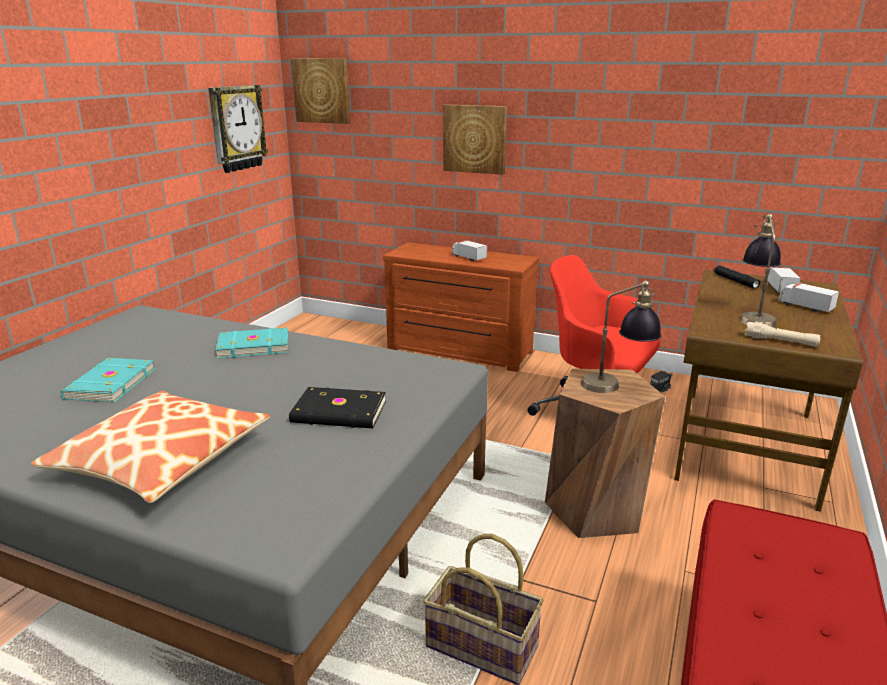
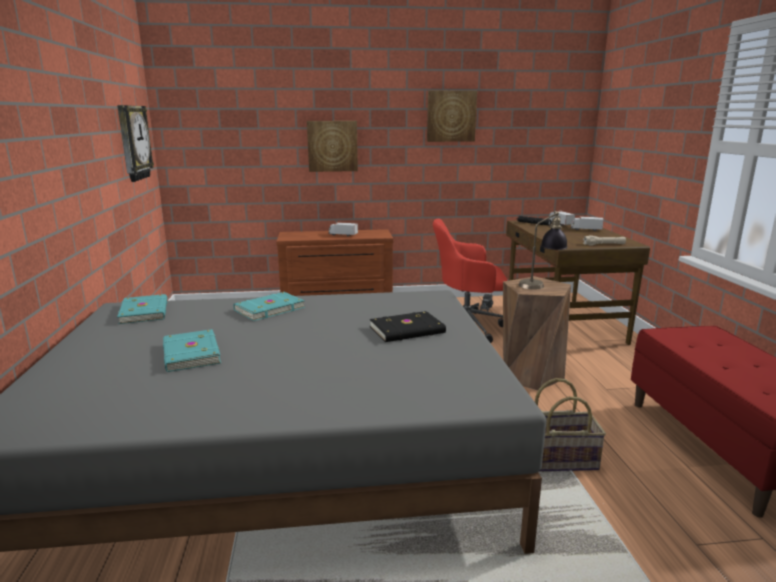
camera: 30 degrees left, 5 degrees down
(151, 323) = (145, 311): none -> turquoise book
(161, 460) = (333, 383): pillow -> none
(322, 90) = (191, 112): picture -> picture (451, 116)
(754, 316) = (572, 236): table lamp -> none

